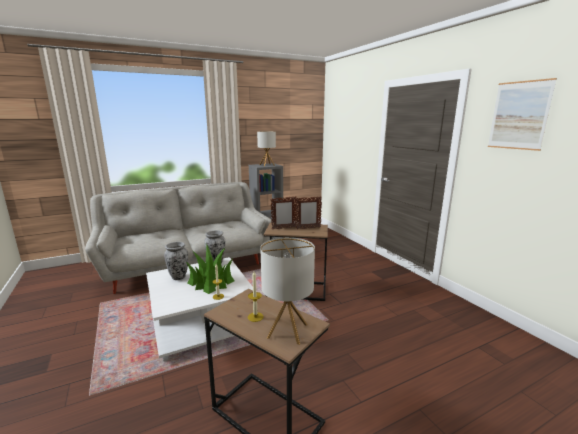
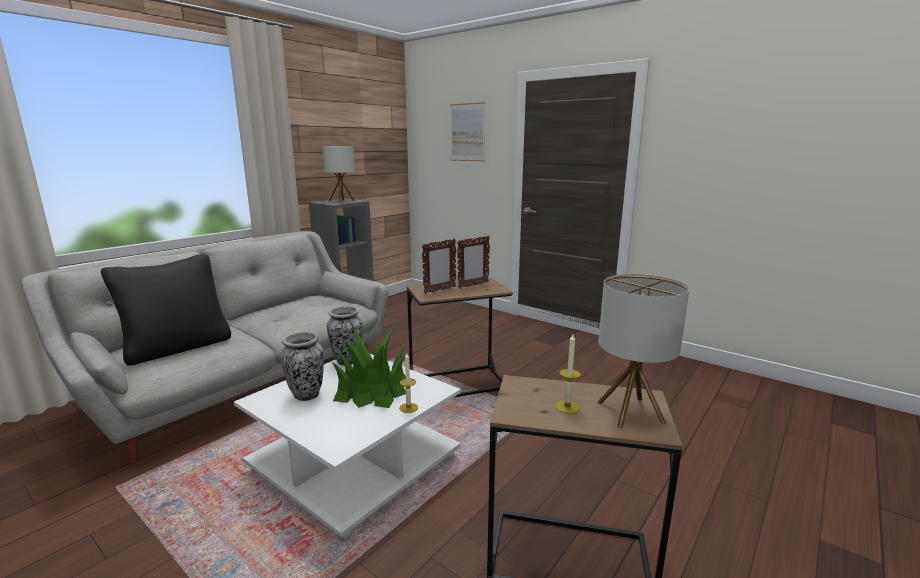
camera: 25 degrees left, 0 degrees up
(146, 239) = (178, 348): none -> black pillow
(519, 115) = (716, 117): picture -> picture (467, 132)

